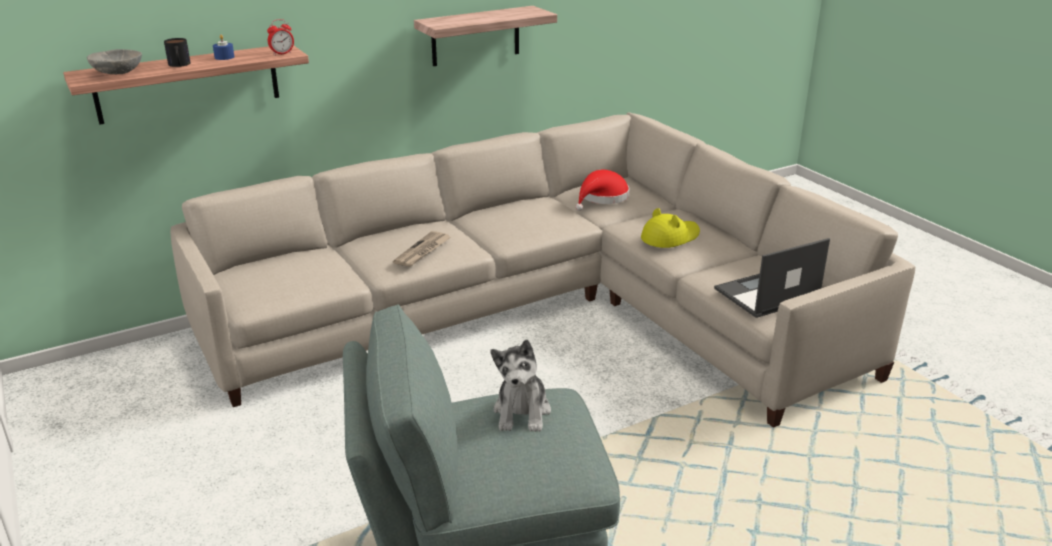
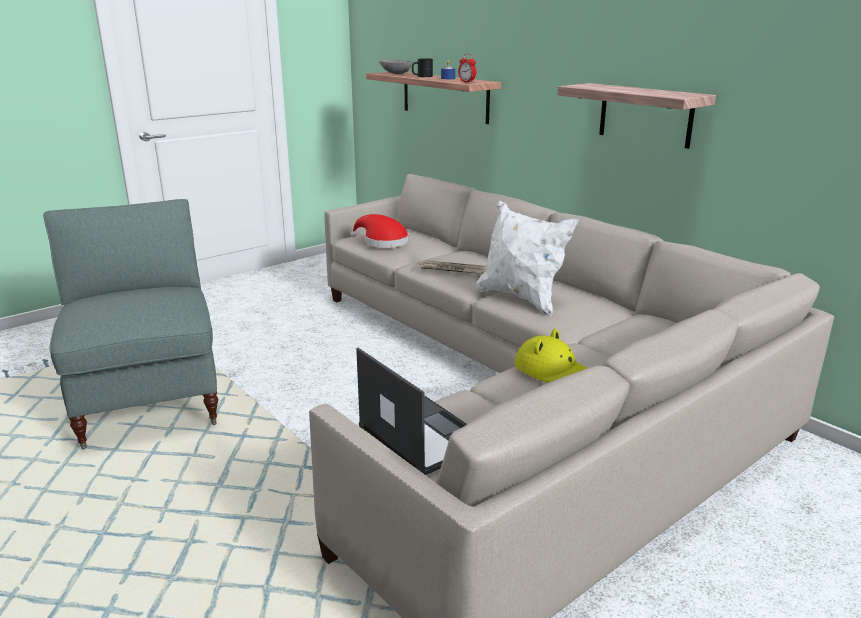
camera: 80 degrees right, 5 degrees down
(513, 231) = (521, 298): none -> white pillow
(522, 412) = (155, 302): plush toy -> none
(602, 198) = (640, 331): red hat -> red hat (382, 242)

